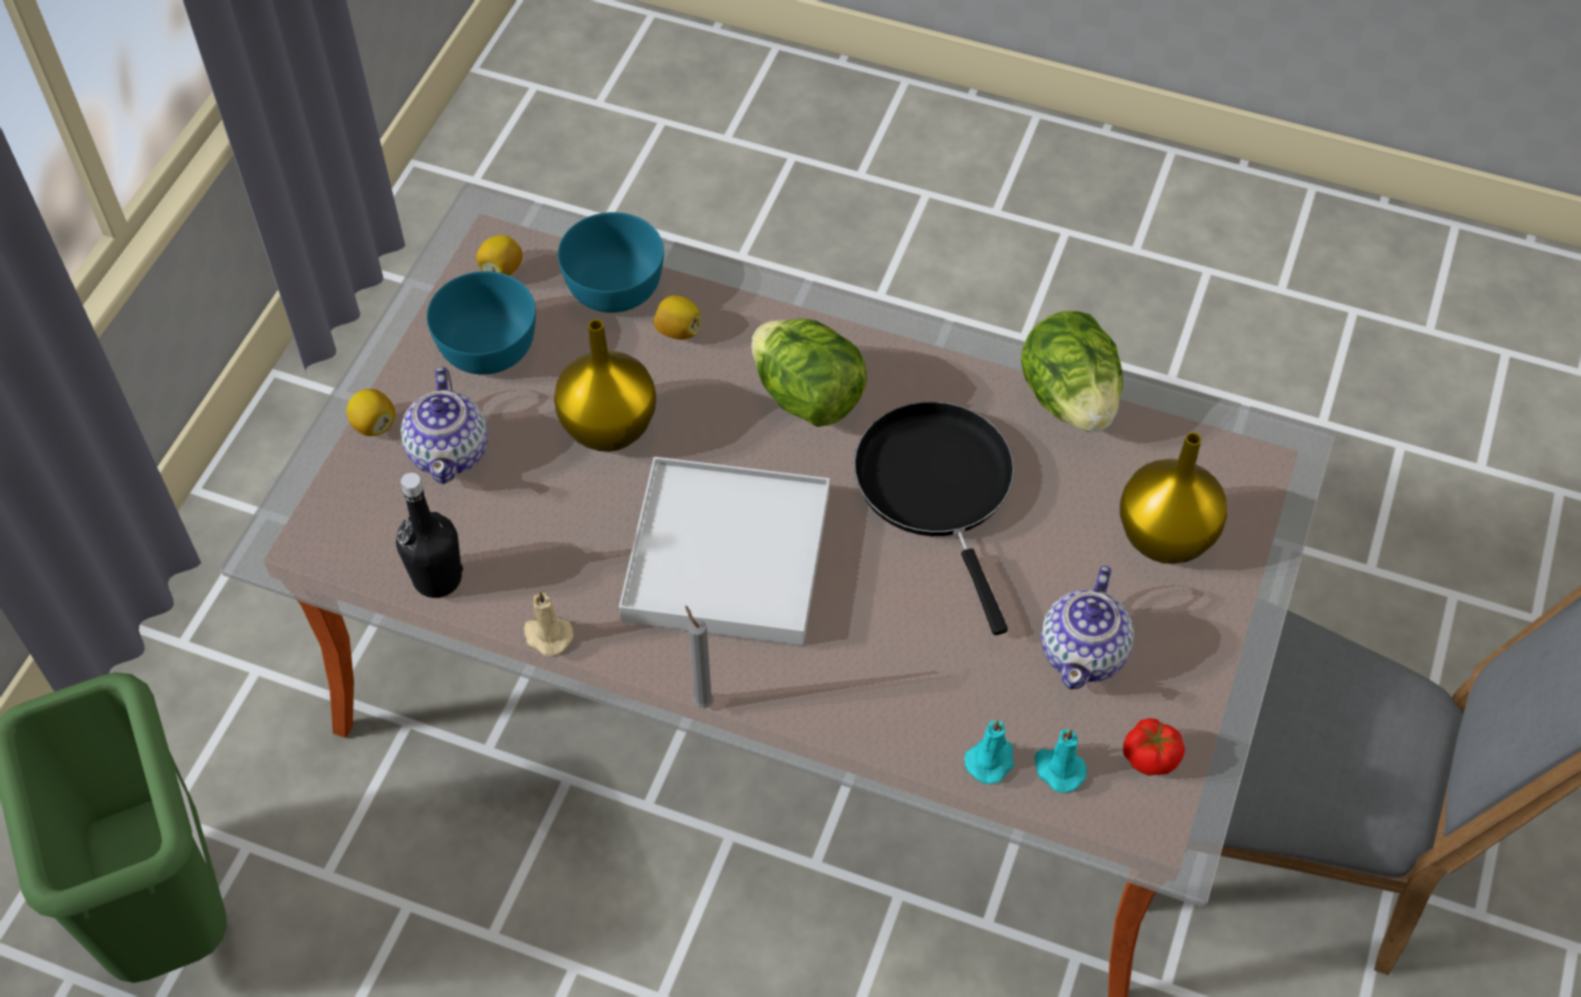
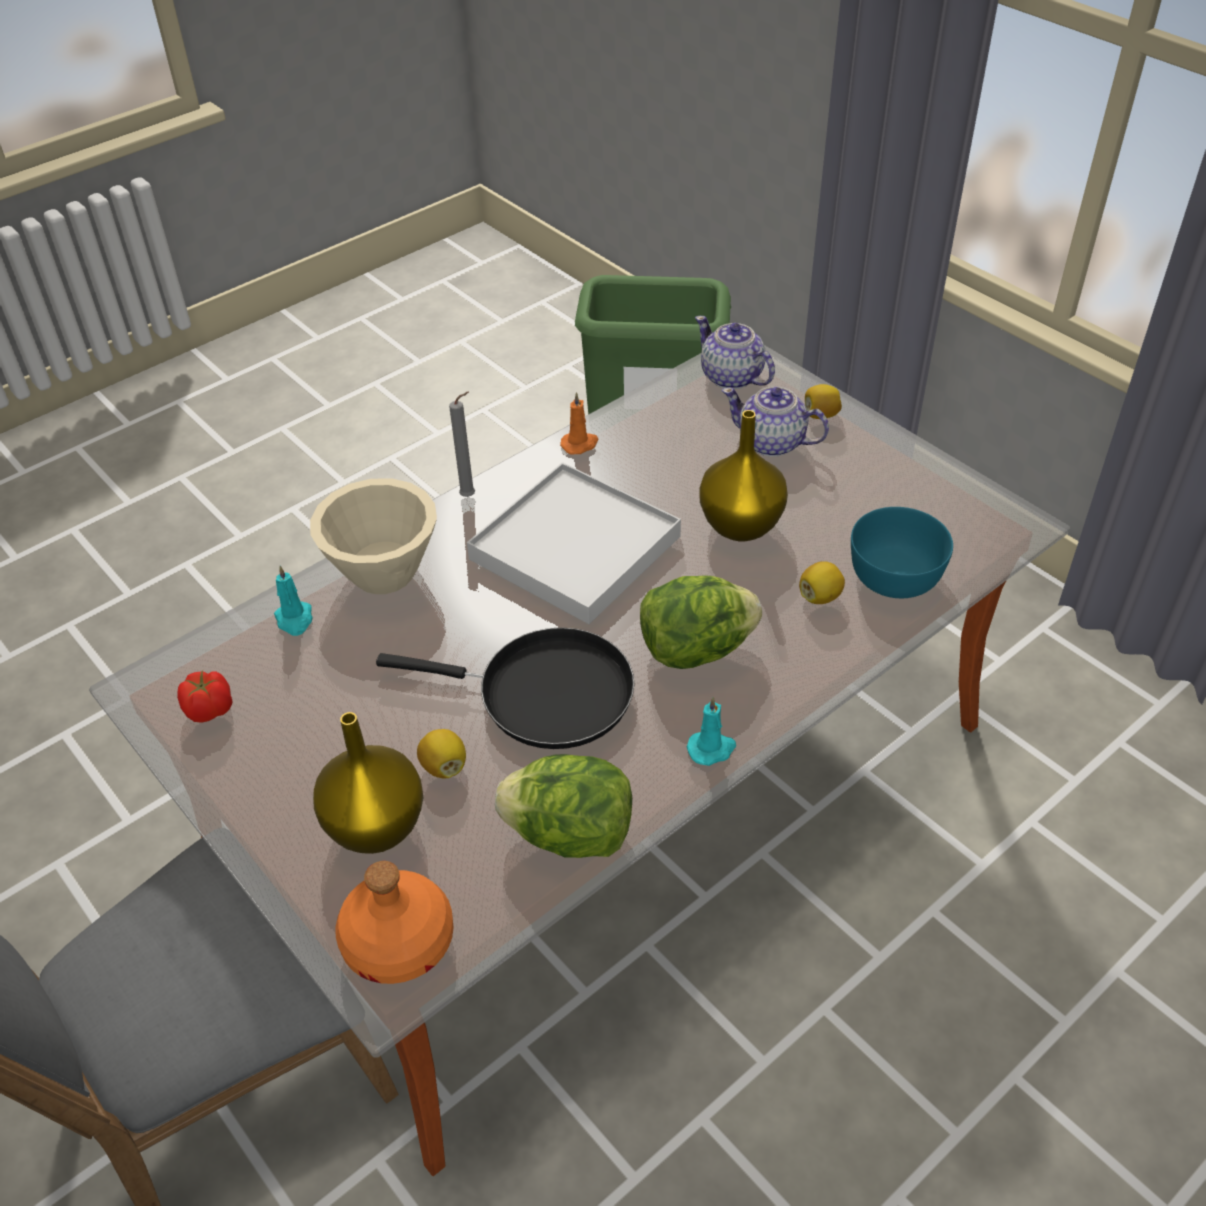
camera: 120 degrees right, 10 degrees down
(437, 578) = (664, 410): black bottle -> none
(486, 344) = (868, 487): turquoise bowl -> none
(501, 270) = (948, 516): lemon -> lemon (444, 766)
(546, 635) = (580, 444): beige candle -> orange candle
(873, 717) = (383, 573): none -> beige bowl
(1058, 769) = (254, 653): turquoise candle -> turquoise candle (712, 749)
(1084, 652) = (325, 714): teapot -> teapot (732, 377)
(1246, 461) = (399, 943): none -> orange bottle

